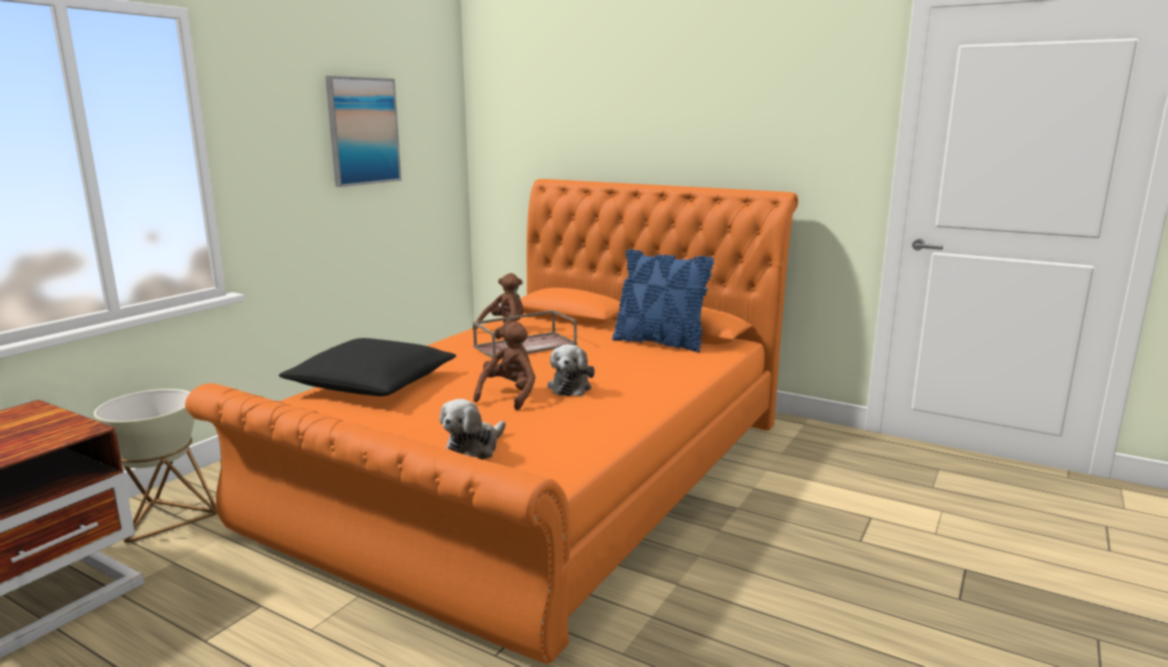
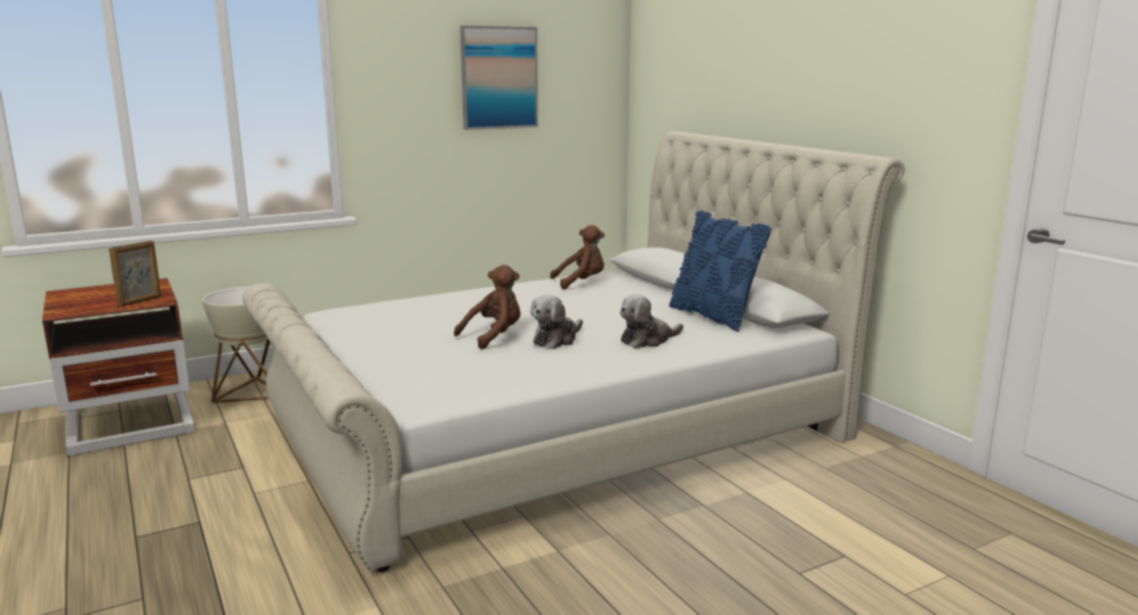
camera: 30 degrees right, 0 degrees up
(54, 435) = (140, 301): none -> picture frame
(372, 383) = (404, 308): black pillow -> none
(473, 450) = (397, 371): plush toy -> plush toy (647, 340)
(526, 345) = (576, 298): brown tray -> none
(542, 469) = (558, 424): orange bed -> beige bed

